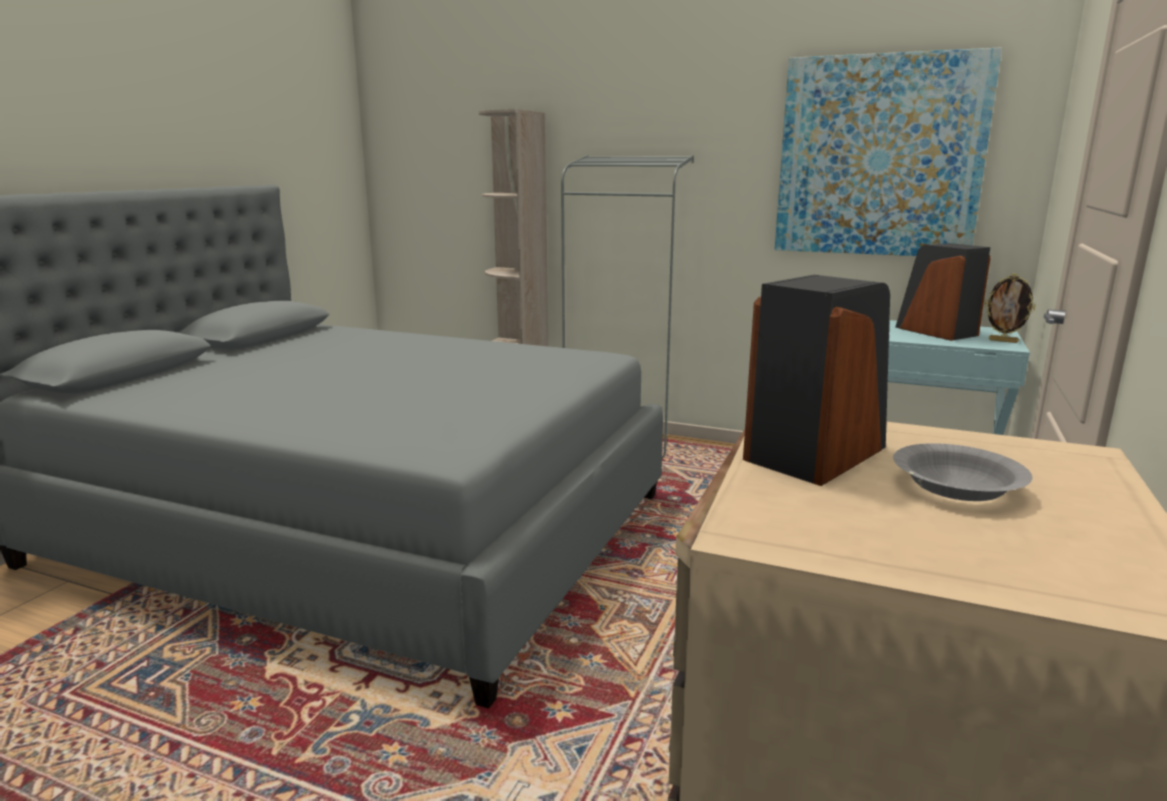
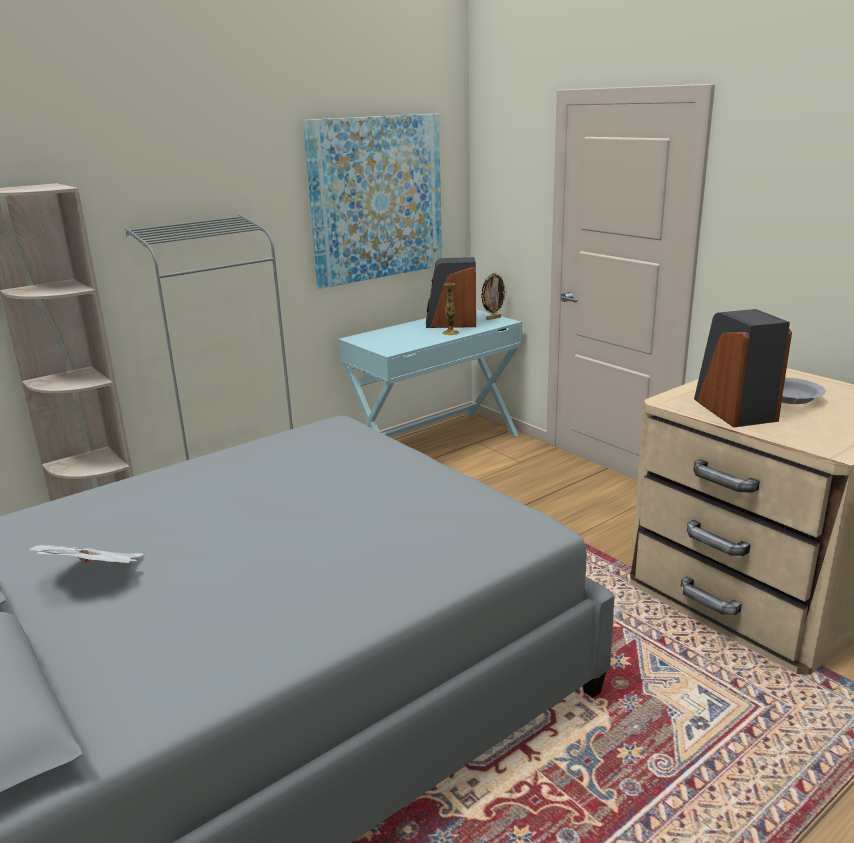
camera: 60 degrees left, 5 degrees up
(287, 358) = (96, 576): none -> newspaper
(902, 336) = (450, 333): none -> vase

